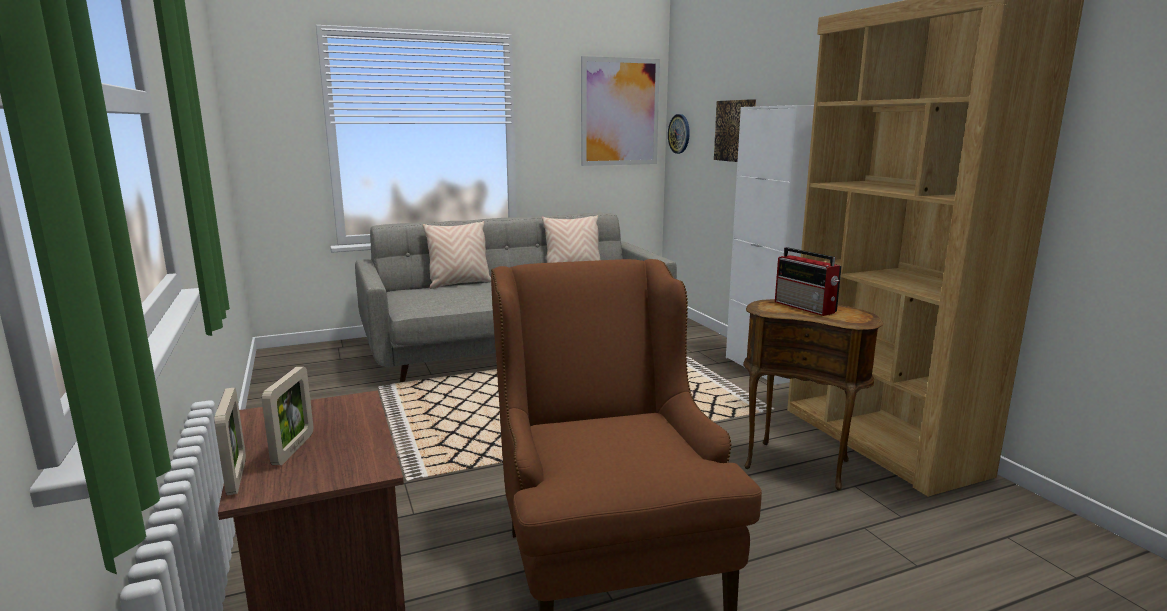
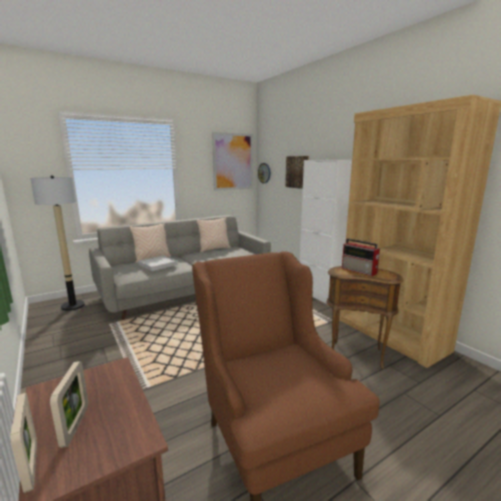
camera: 10 degrees left, 0 degrees up
(325, 356) = (73, 306): none -> floor lamp
(466, 292) = (158, 264): none -> white tray

